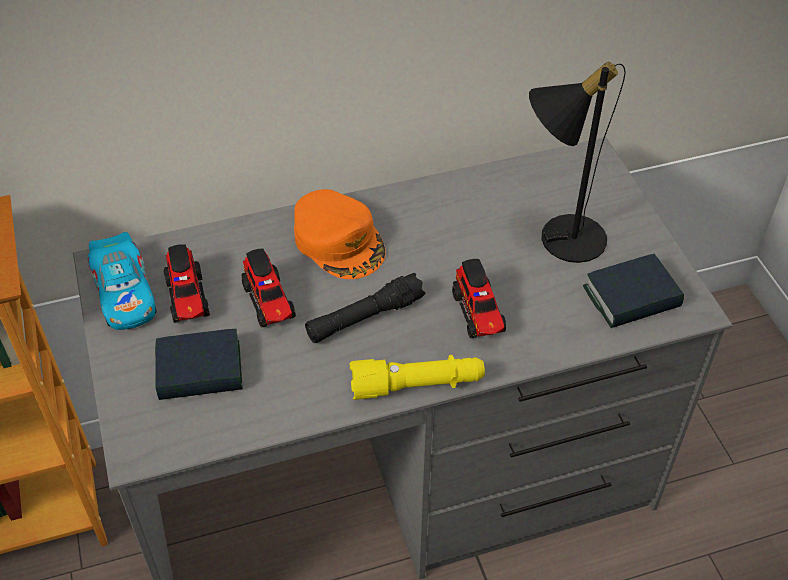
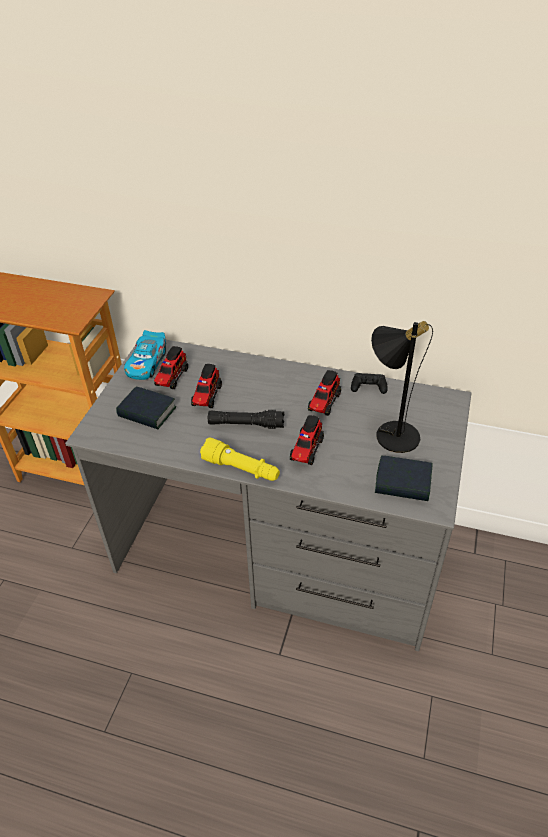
camera: 35 degrees right, 5 degrees down
(339, 241) = (267, 383): orange cap -> none
(442, 236) = (324, 403): none -> toy truck
(479, 185) = (368, 387): none -> black game controller

